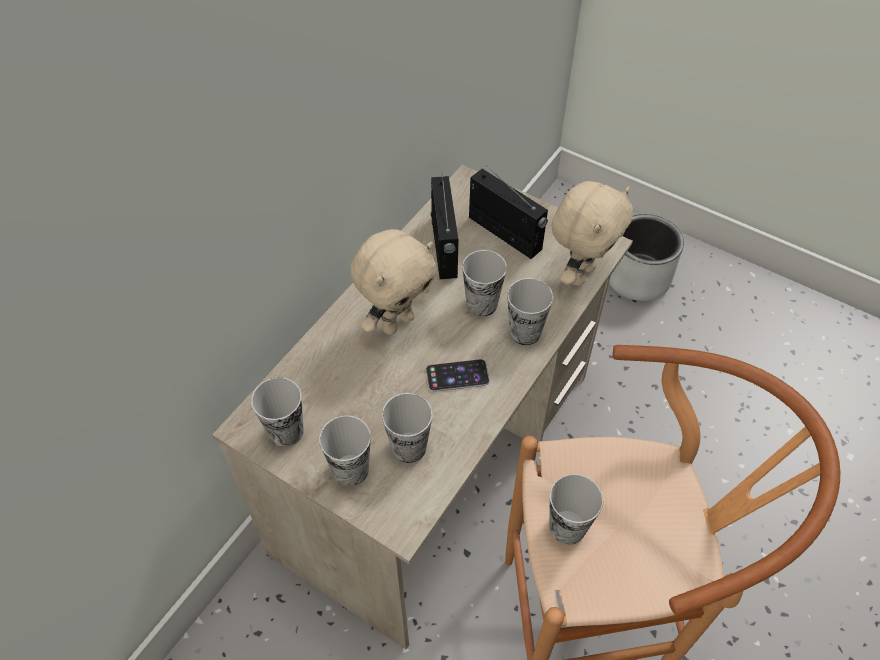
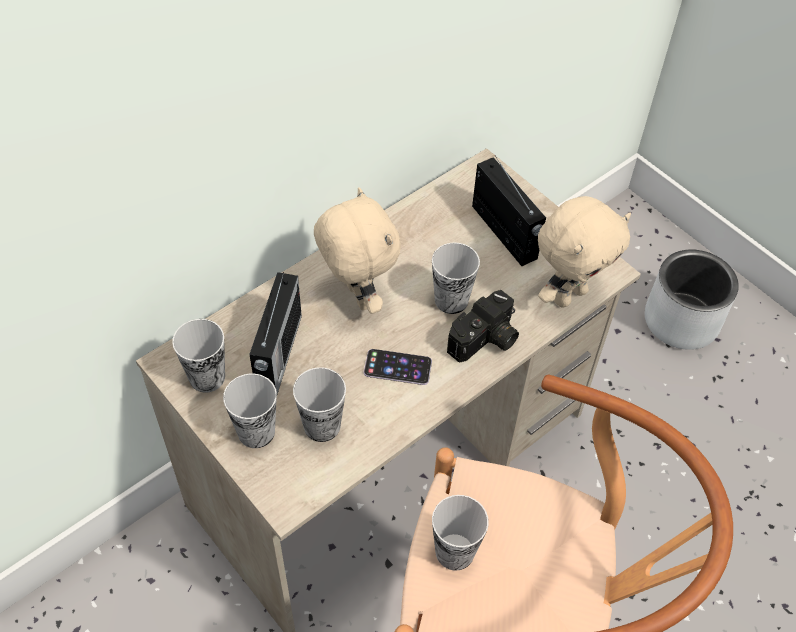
camera: 15 degrees right, 0 degrees up
(397, 322) = (356, 297): beige plush toy -> beige plush toy turned 90 degrees counterclockwise
(443, 248) = (433, 232): radio -> radio (278, 355)
(525, 332) = (485, 341): cup -> camera

